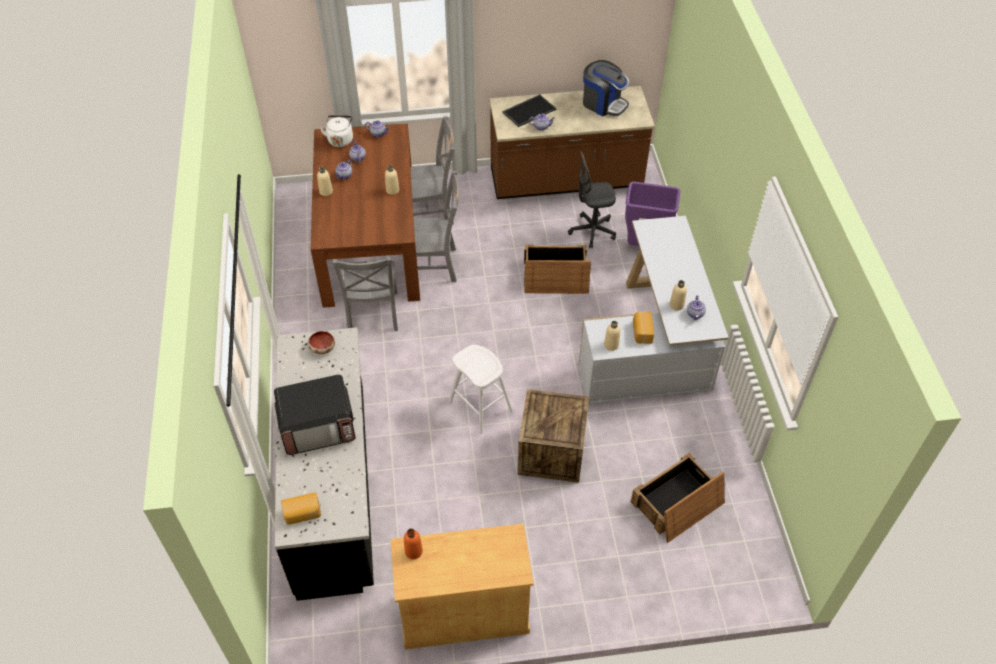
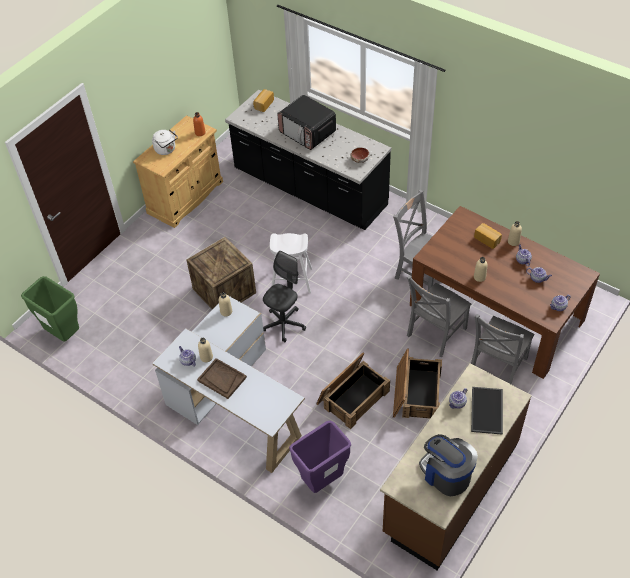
camera: 135 degrees right, 0 degrees up
(318, 426) = (307, 133): microwave -> microwave turned 75 degrees counterclockwise
(340, 139) = (571, 281): white kettle -> white kettle (166, 150)
(592, 231) = (373, 458): grey office chair -> grey office chair (284, 324)
(603, 103) = (446, 474): coffee machine -> coffee machine turned 60 degrees clockwise
(641, 332) = (216, 335): bread -> bread (487, 239)
(677, 504) = (127, 322): crate -> crate (416, 393)
(681, 279) = (222, 379): none -> brown tray
(755, 549) = (63, 334): none -> green trash can

